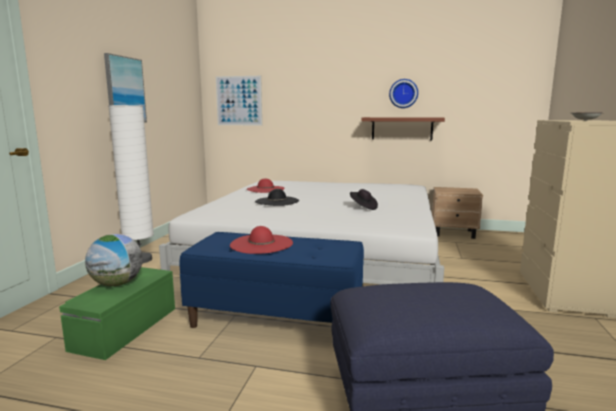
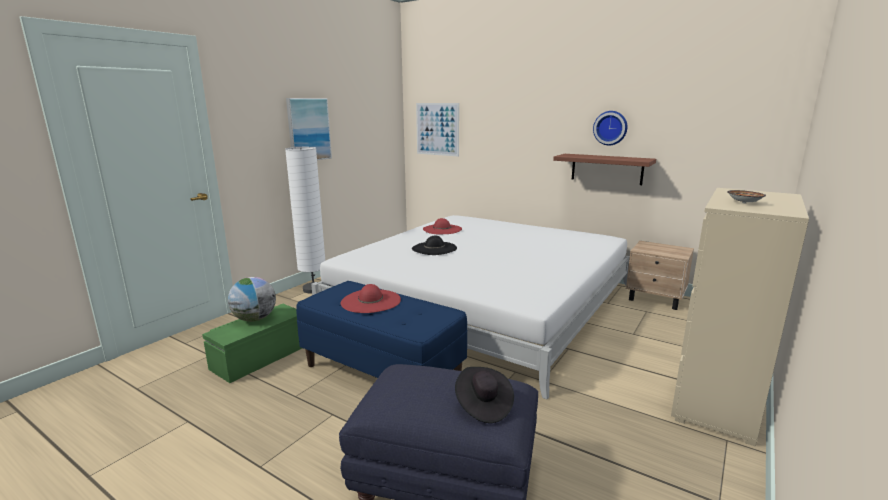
camera: 20 degrees right, 5 degrees up
(363, 207) = (514, 265): black hat -> black hat (483, 406)

